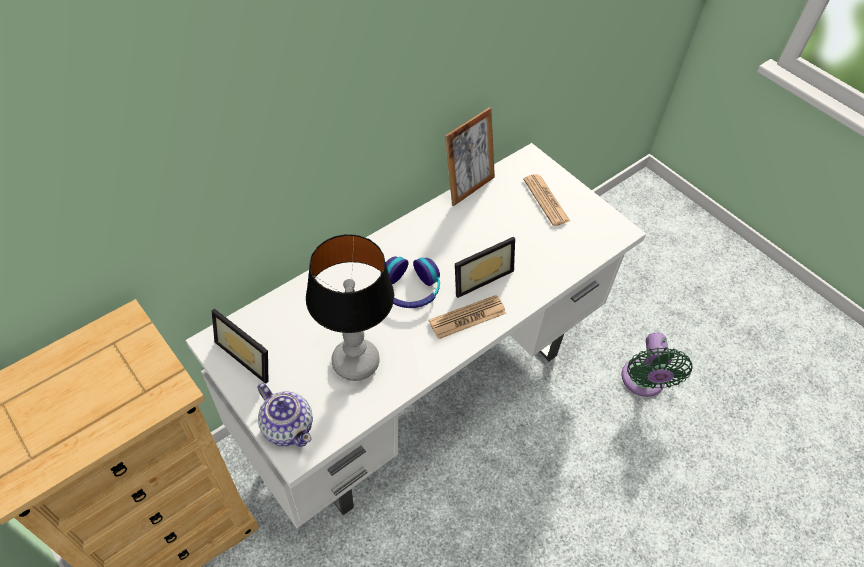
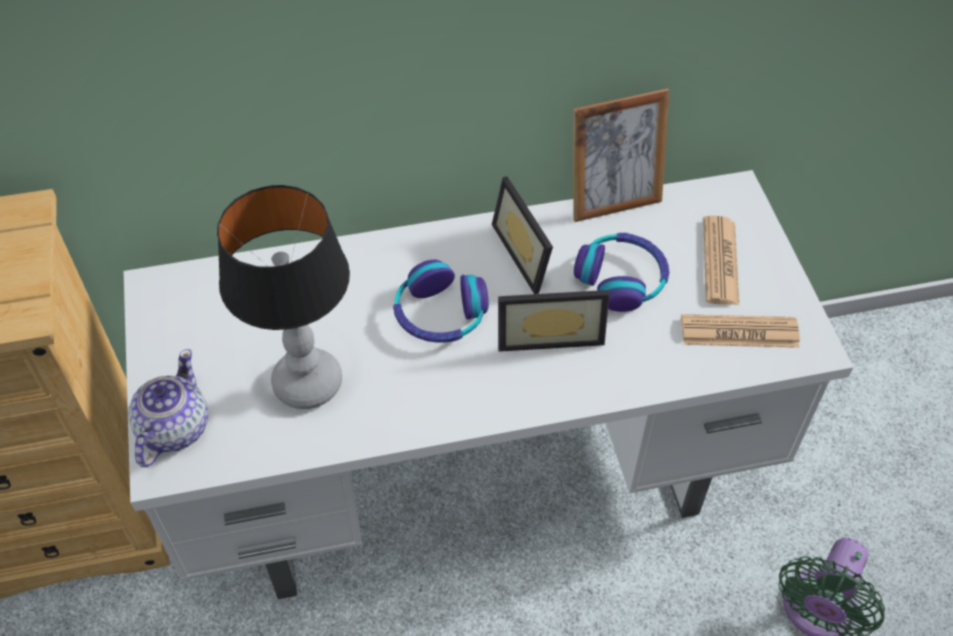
camera: 30 degrees right, 0 degrees up
(250, 353) = (186, 318): picture frame -> picture frame (529, 253)
(288, 426) = (173, 429): teapot -> teapot turned 150 degrees counterclockwise
(467, 317) = (495, 384): newspaper -> newspaper (739, 332)
(499, 229) = (621, 279): none -> headphones

